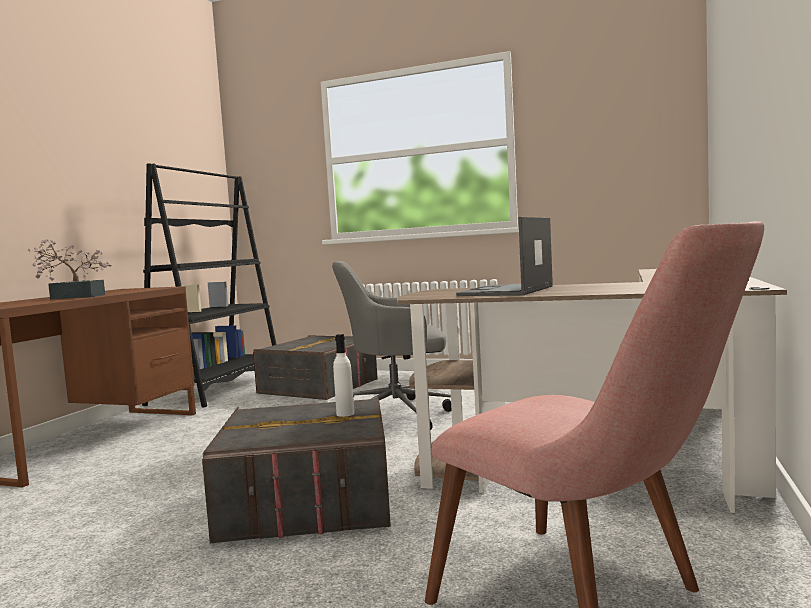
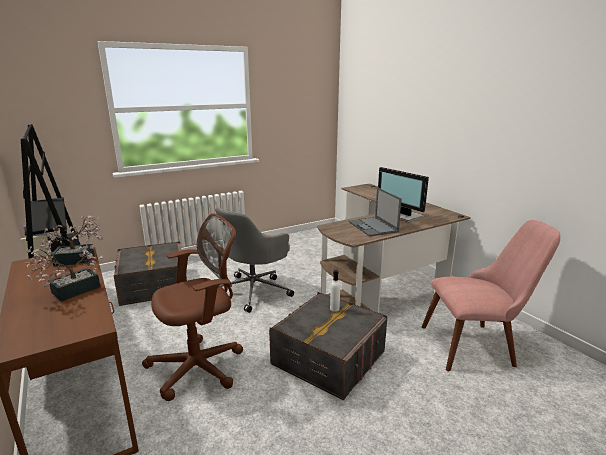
camera: 50 degrees left, 15 degrees up
(146, 289) = (79, 260): none -> potted plant
(193, 454) = (200, 366): none -> brown office chair
(617, 286) = (404, 216): none -> monitor

